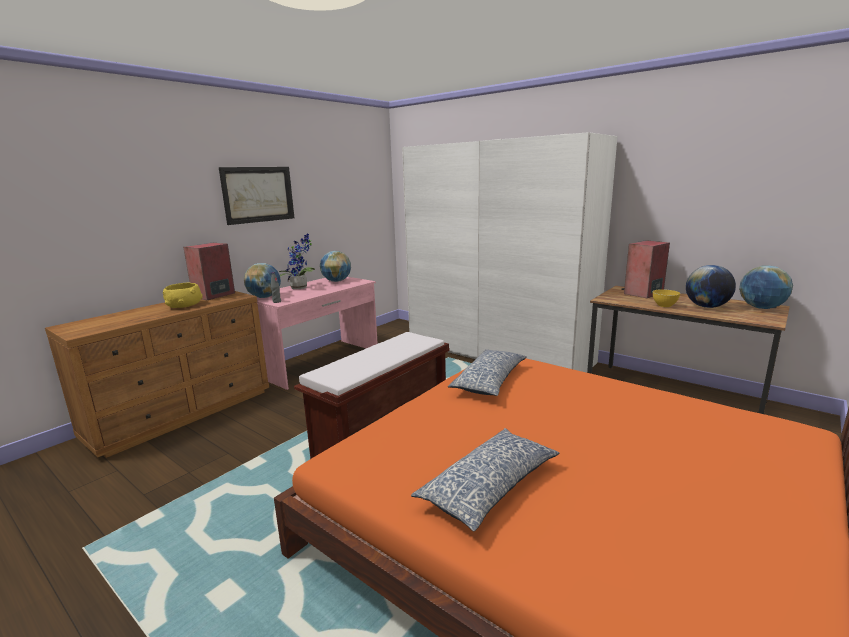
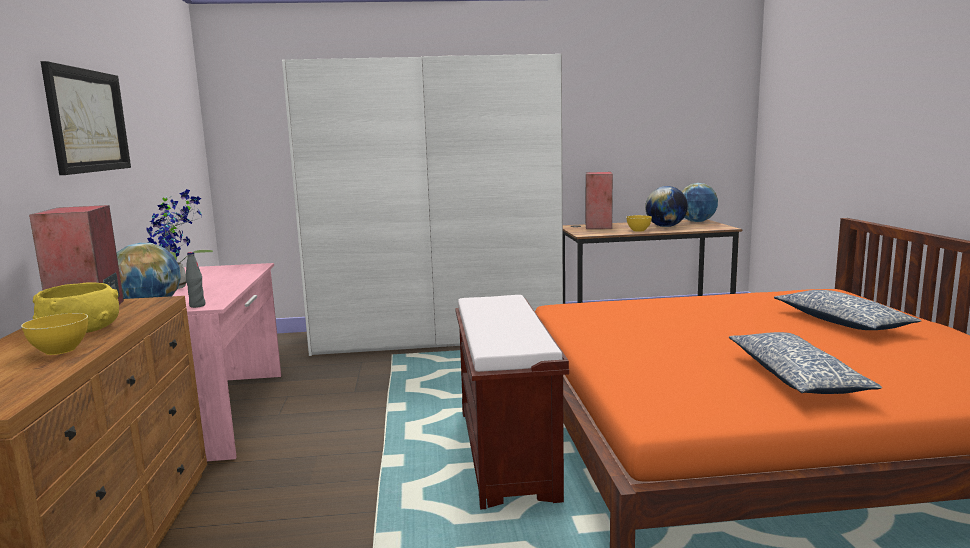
camera: 45 degrees left, 5 degrees down
(152, 314) = (60, 350): none -> yellow bowl
(336, 281) = (210, 272): globe -> none
(490, 381) = (603, 323): pillow -> pillow (841, 322)

